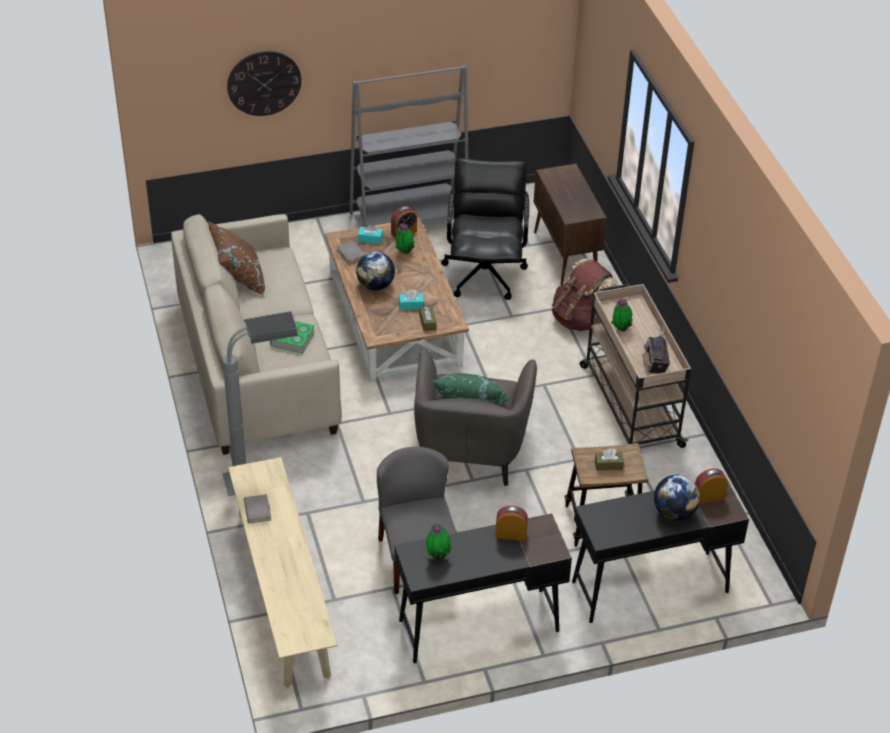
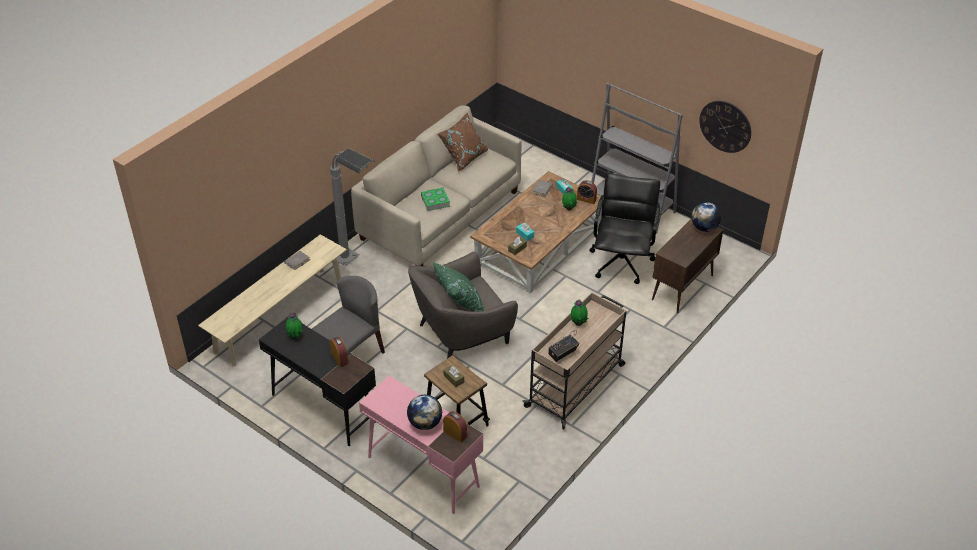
camera: 55 degrees right, 0 degrees up
(264, 83) = (569, 56): wall clock -> wall clock (725, 126)
(375, 285) = (525, 212): globe -> globe (704, 228)
(485, 274) = (621, 262): black office chair -> black office chair turned 45 degrees counterclockwise
(580, 319) = (630, 324): brown backpack -> none
(649, 587) = (422, 471): black desk -> pink desk

